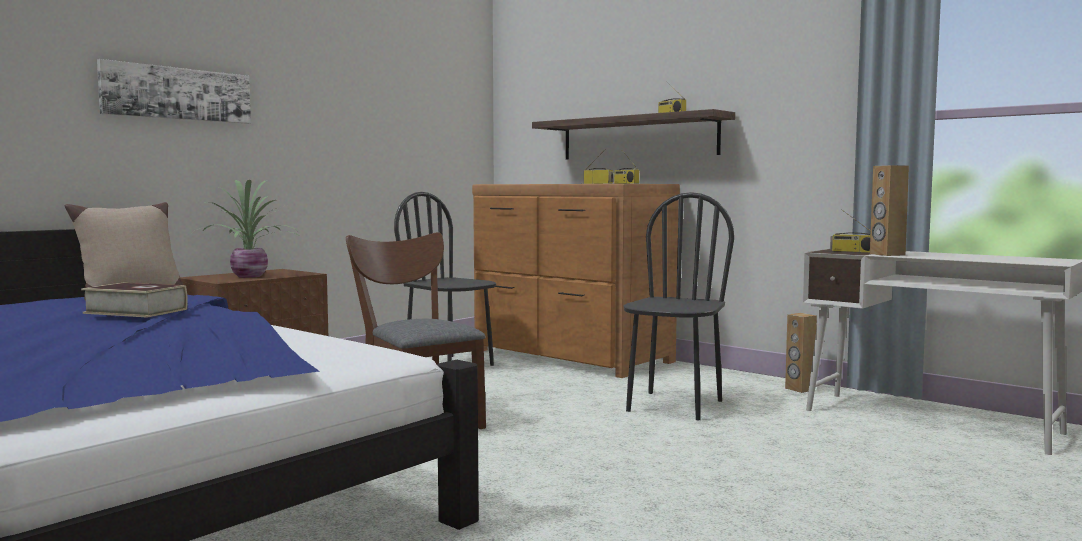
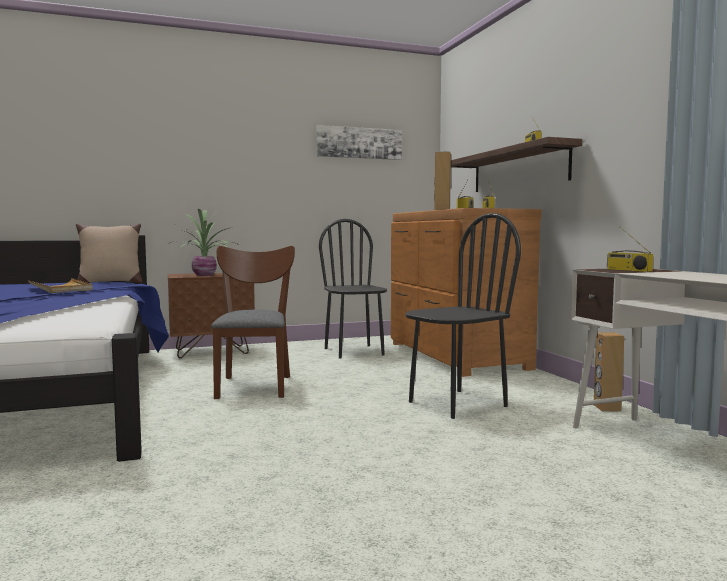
camera: 30 degrees right, 0 degrees up
(136, 311) = (61, 289): book -> beige tray
(177, 93) = (171, 153): picture -> picture (359, 143)
(886, 254) = (644, 273): brown speaker -> brown speaker (442, 210)

